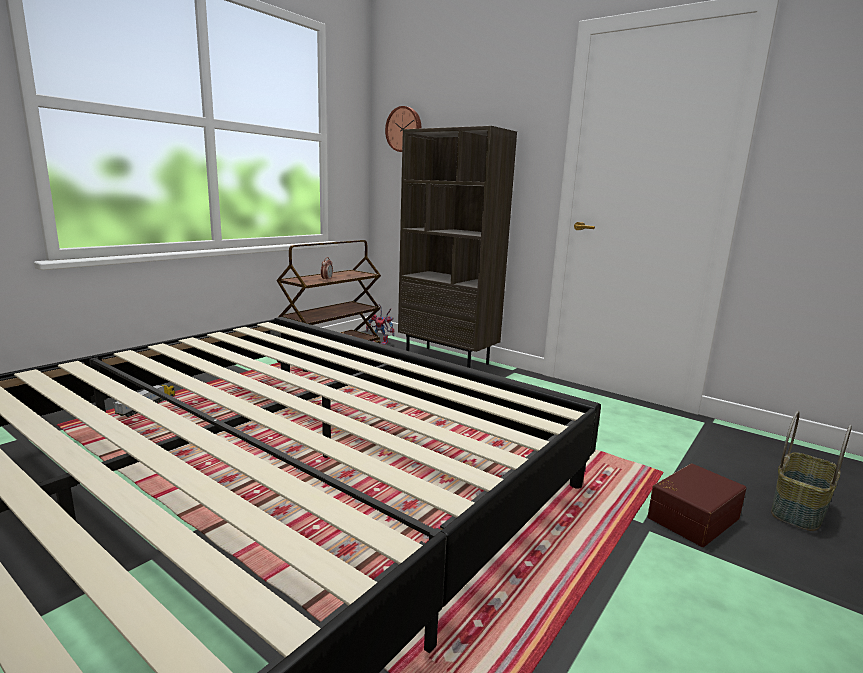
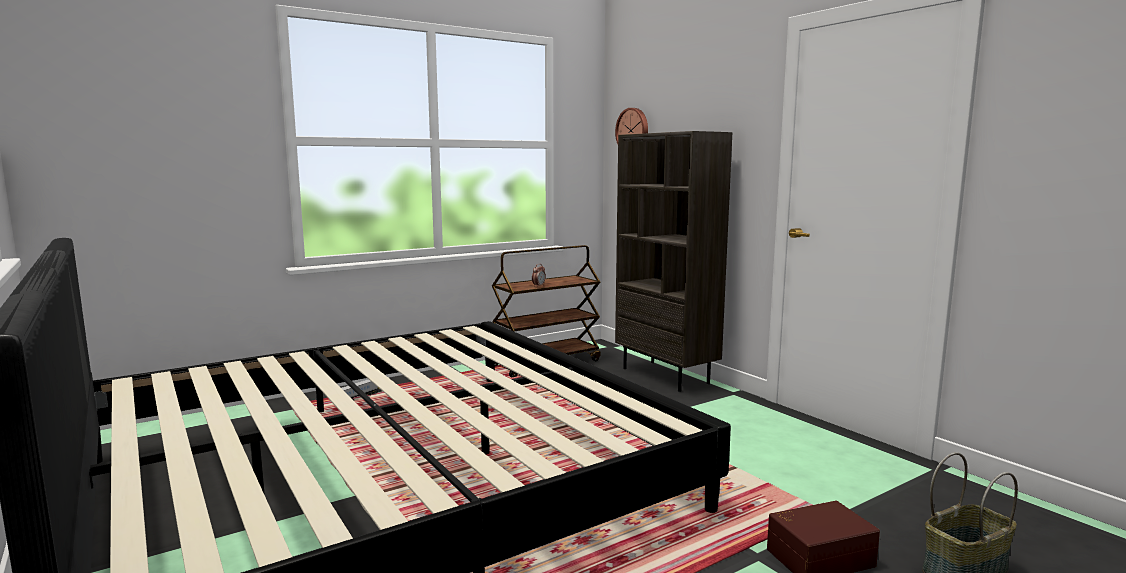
camera: 20 degrees right, 5 degrees down
(381, 342) = (606, 353): toy robot -> none

